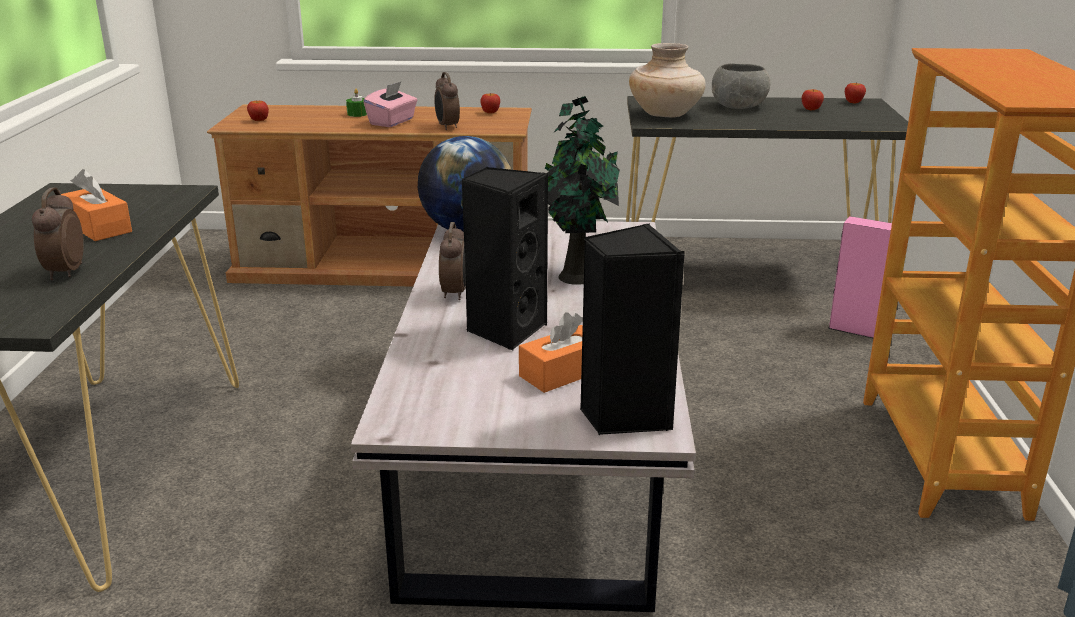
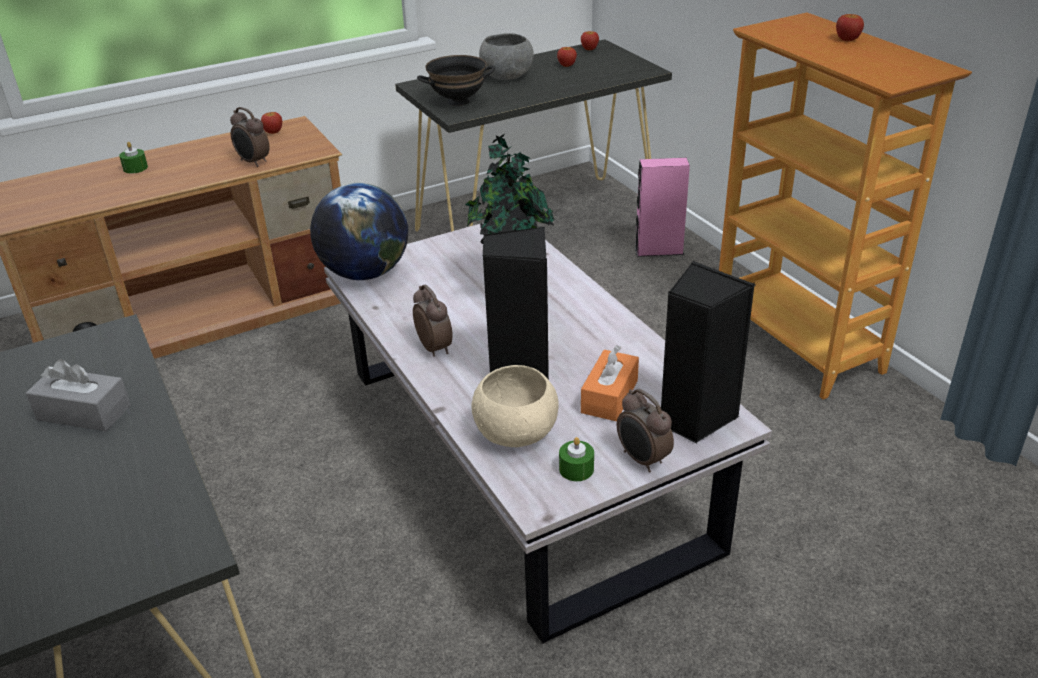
camera: 30 degrees left, 10 degrees up
(65, 272) = (133, 482): alarm clock -> alarm clock (642, 460)
(99, 227) = (84, 412): orange tissue box -> grey tissue box
(259, 120) = (31, 205): apple -> apple (847, 39)
(392, 122) = (188, 170): pink tissue box -> none
(441, 371) = (515, 433): none -> beige bowl
(458, 414) = (576, 469): none -> green candle
(666, 115) = (458, 101): beige vase -> black bowl

